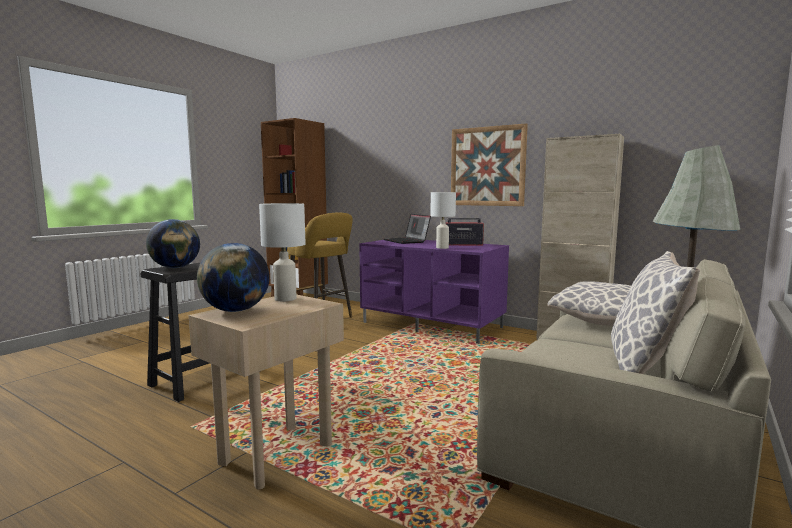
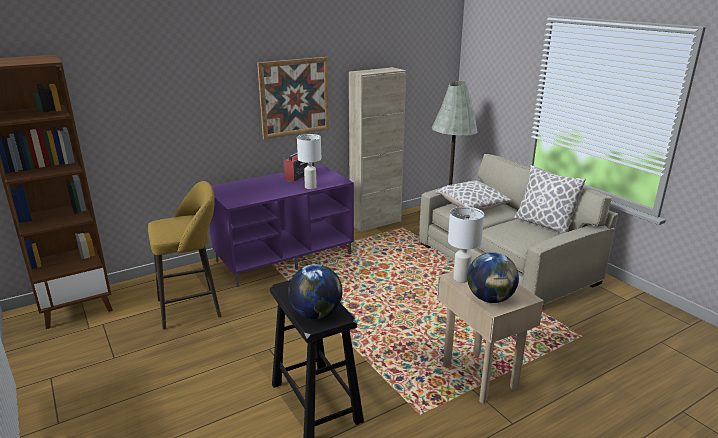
camera: 65 degrees left, 15 degrees up
(407, 241) = (245, 189): laptop -> none

